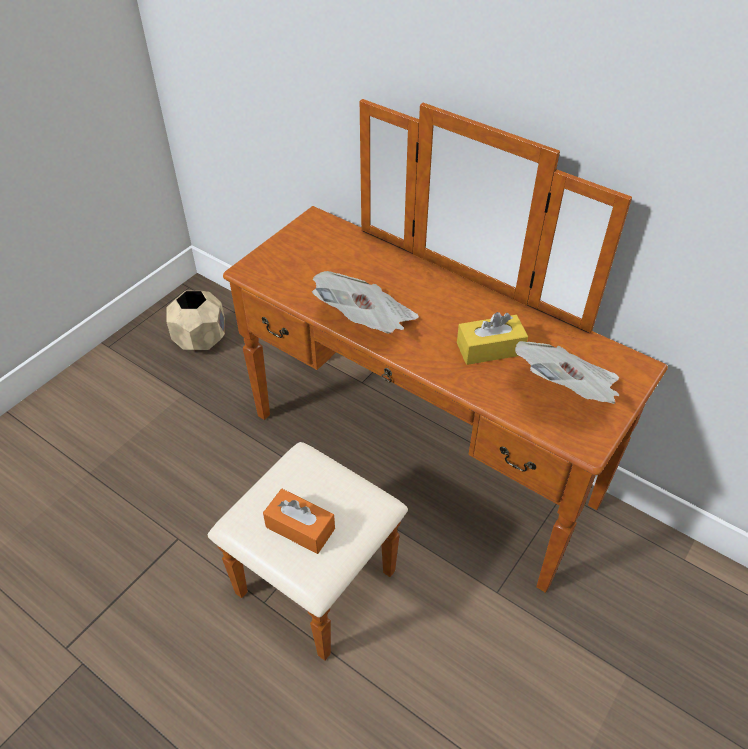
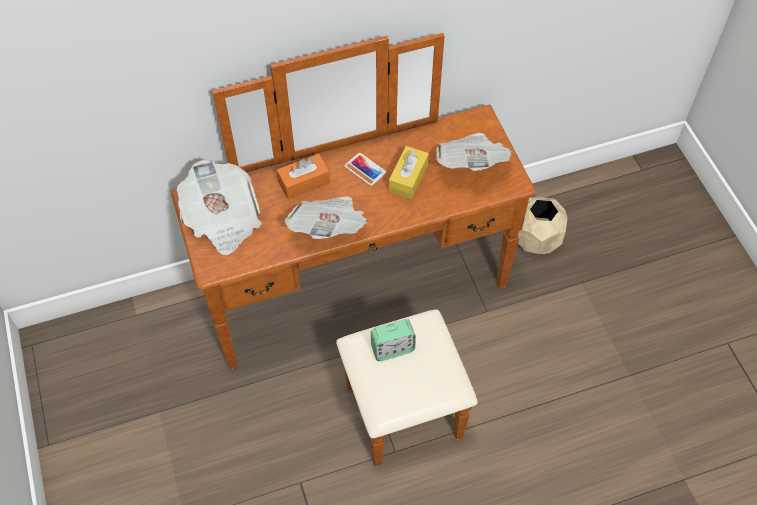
camera: 55 degrees left, 10 degrees up
(201, 340) = (108, 367): beige planter -> beige planter (535, 239)
(300, 528) = (415, 376): orange tissue box -> orange tissue box (304, 182)
(308, 250) = (222, 220): none -> newspaper
(318, 488) = (392, 348): none -> alarm clock
(465, 311) = (365, 169): none -> phone

